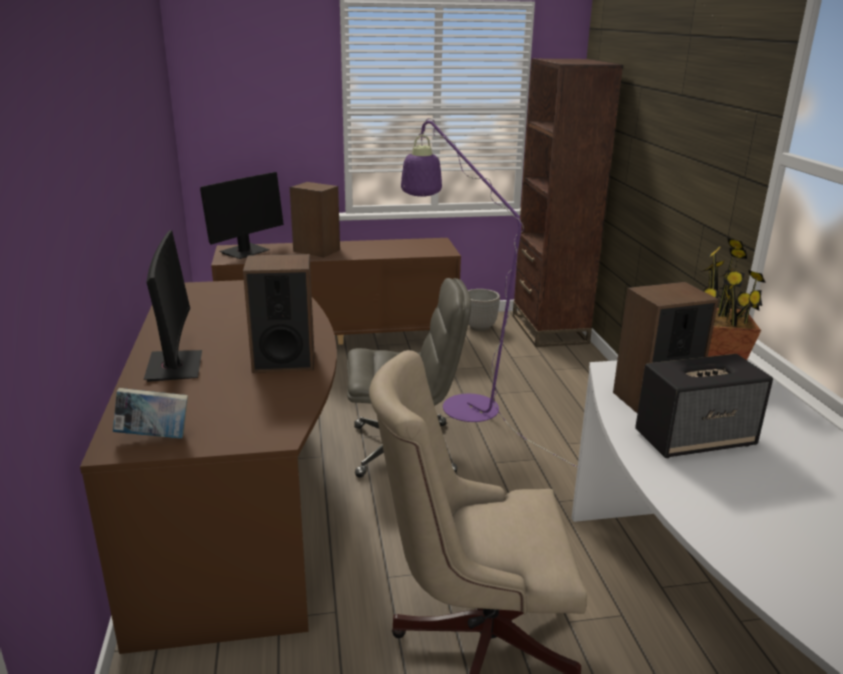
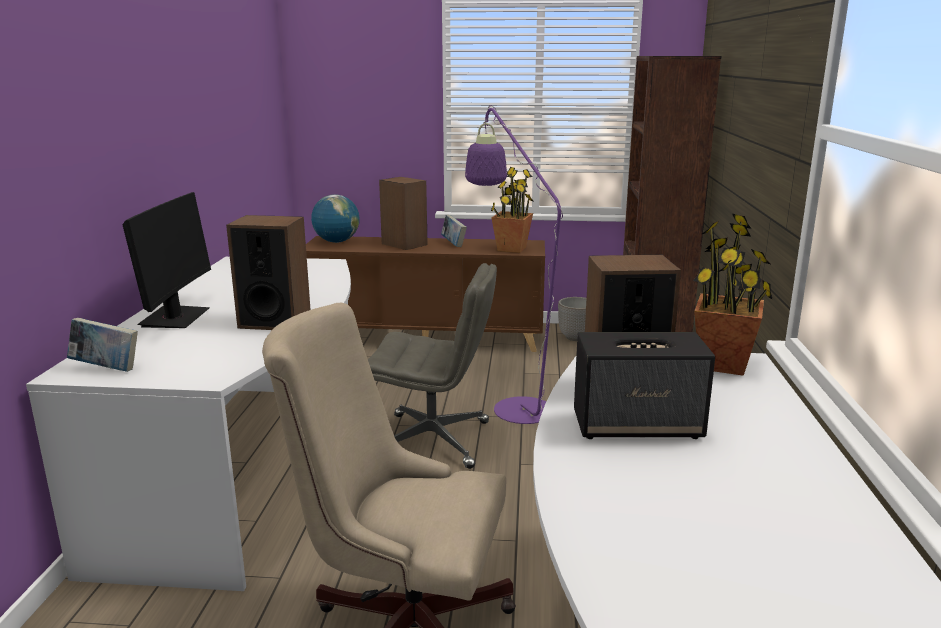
camera: 15 degrees right, 5 degrees down
(242, 500) = (252, 466): brown desk -> white desk
(245, 252) = (337, 242): monitor -> globe
(365, 247) = (453, 244): none -> book
(424, 250) = (511, 249): none -> potted plant

